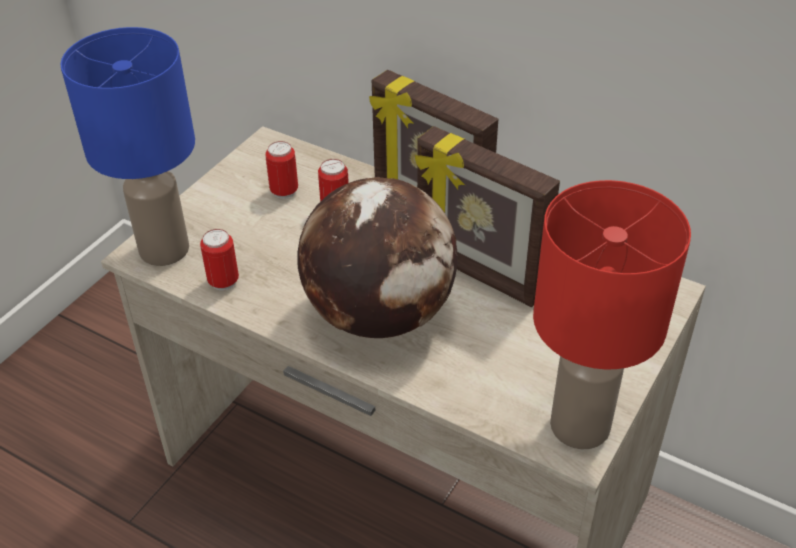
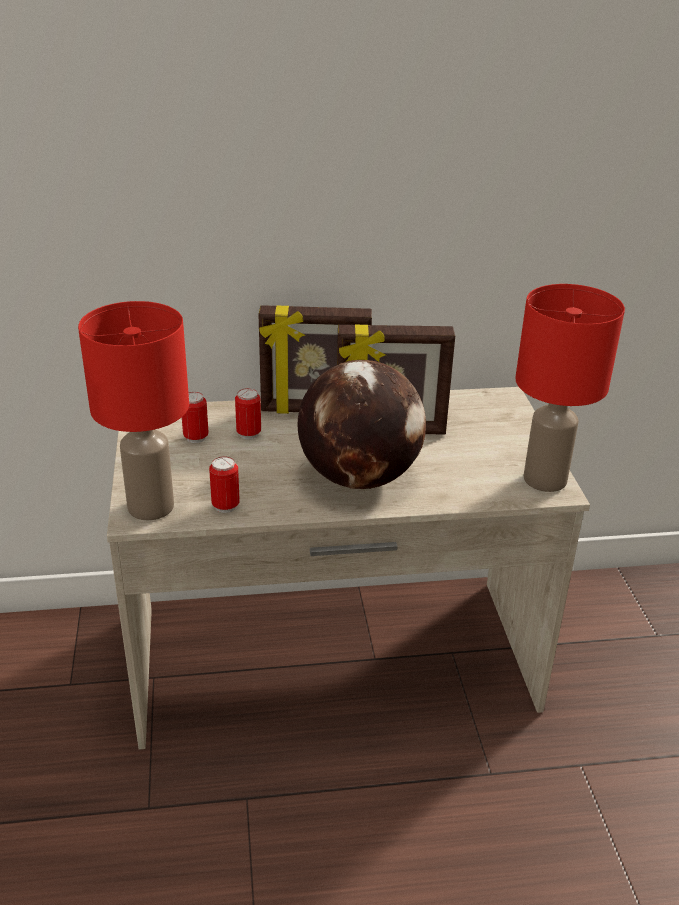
camera: 40 degrees left, 10 degrees down
(162, 250) = (150, 507): blue table lamp -> red table lamp

